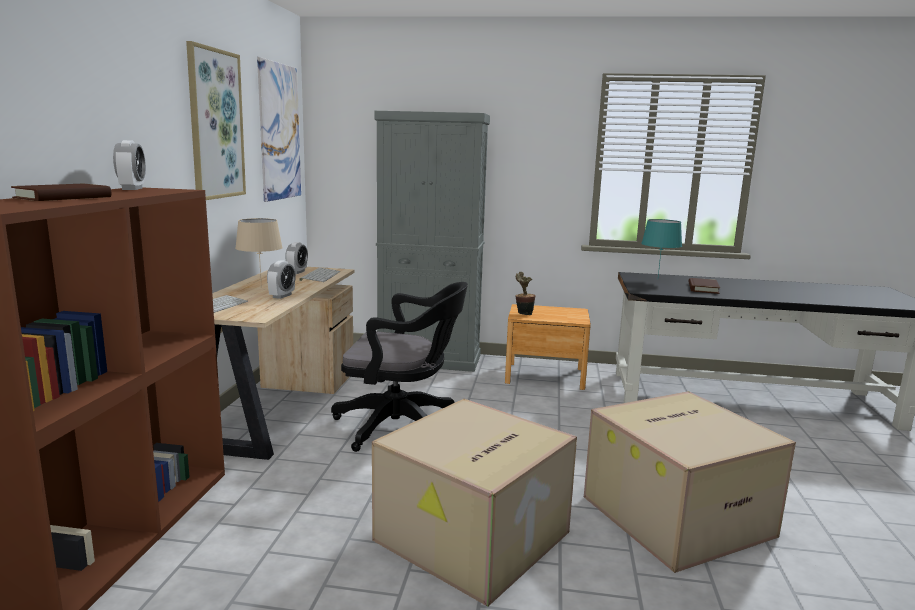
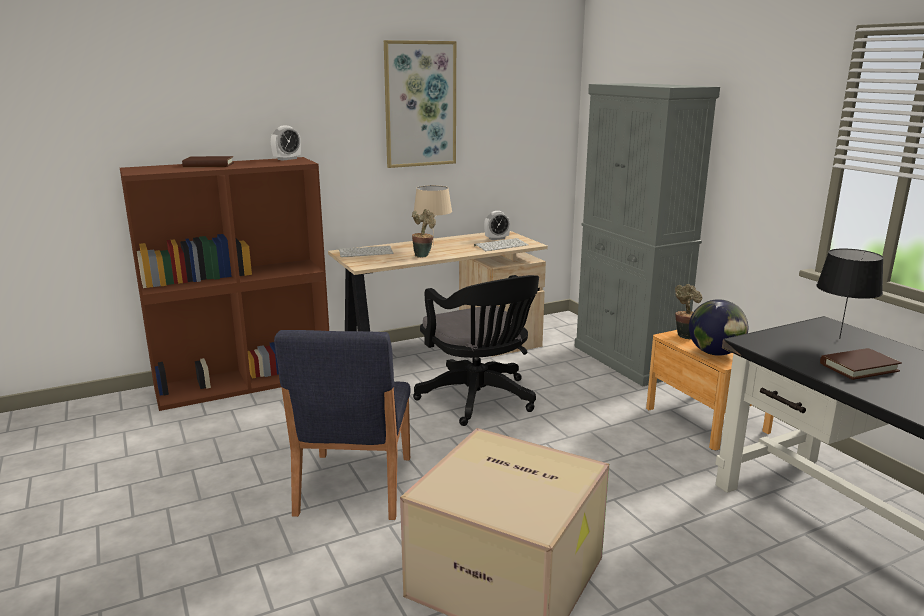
camera: 55 degrees right, 5 degrees up
(280, 132) = (528, 104): picture -> none
(282, 296) = (423, 255): alarm clock -> potted plant
(472, 538) = (353, 486): cardboard box -> blue chair
(562, 317) = (715, 353): none -> globe
(657, 279) = (839, 339): turquoise table lamp -> black table lamp

